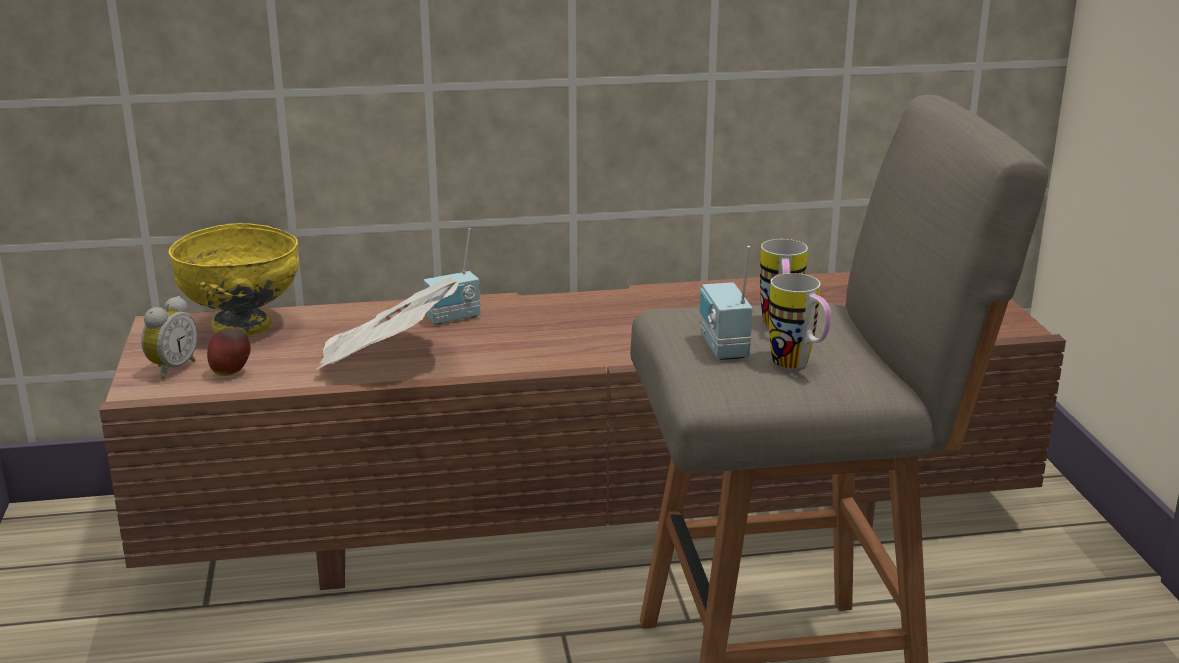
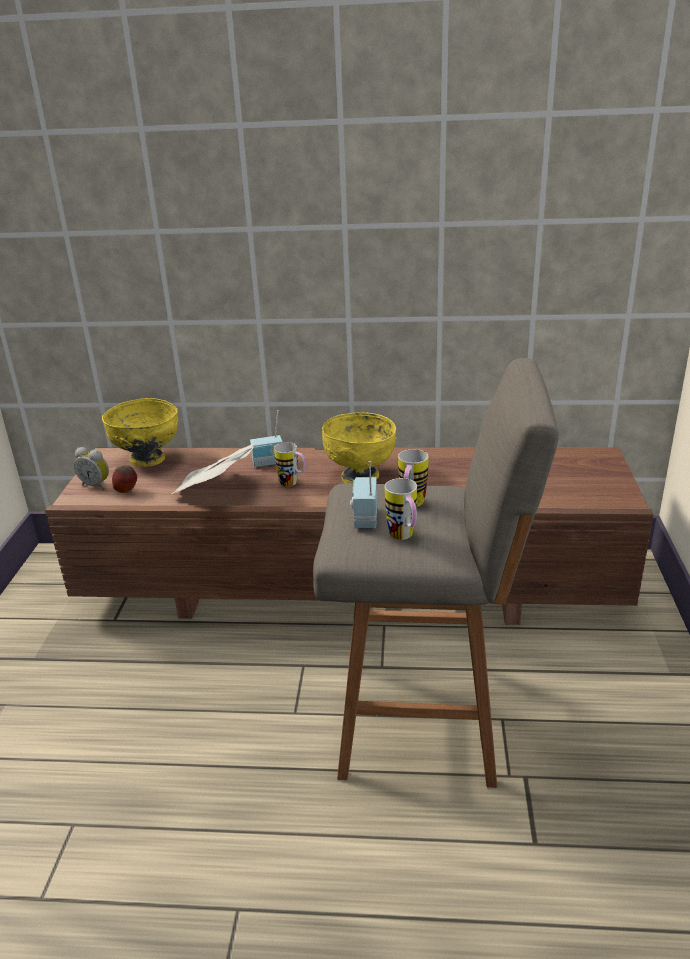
camera: 15 degrees right, 5 degrees up
(171, 369) = (97, 485): alarm clock -> alarm clock turned 75 degrees clockwise
(510, 343) = (293, 484): none -> mug
(613, 326) = (360, 476): none -> yellow bowl

